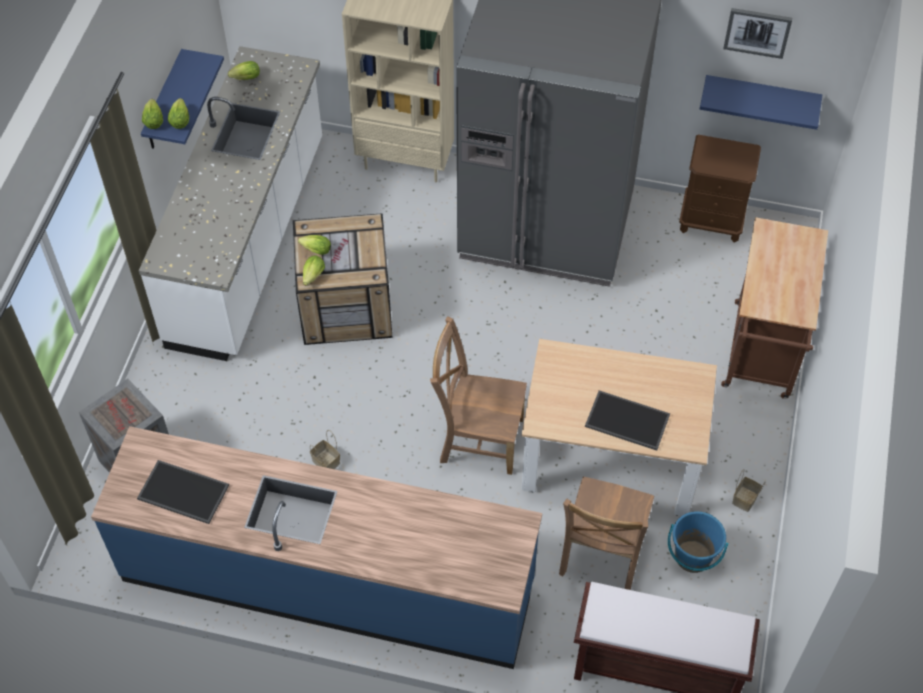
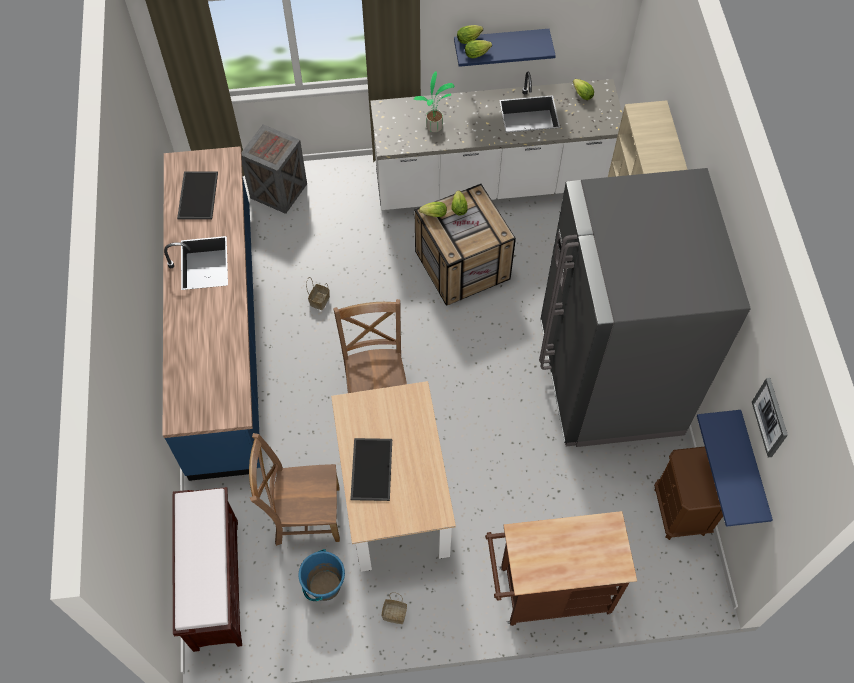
camera: 70 degrees right, 5 degrees up
(216, 220) = (435, 127): none -> potted plant

